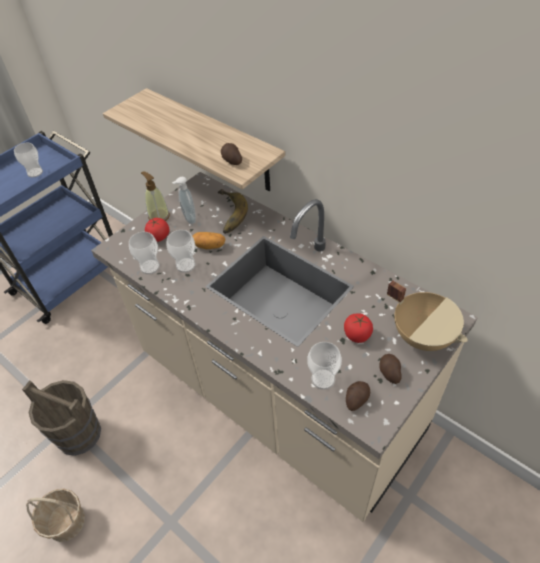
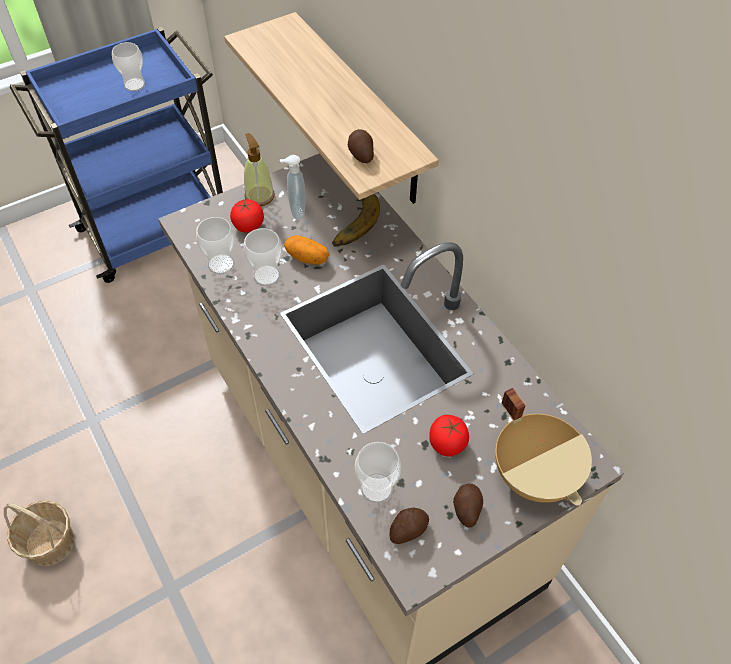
camera: 15 degrees right, 5 degrees up
(78, 434) = (100, 439): brown bucket -> none

